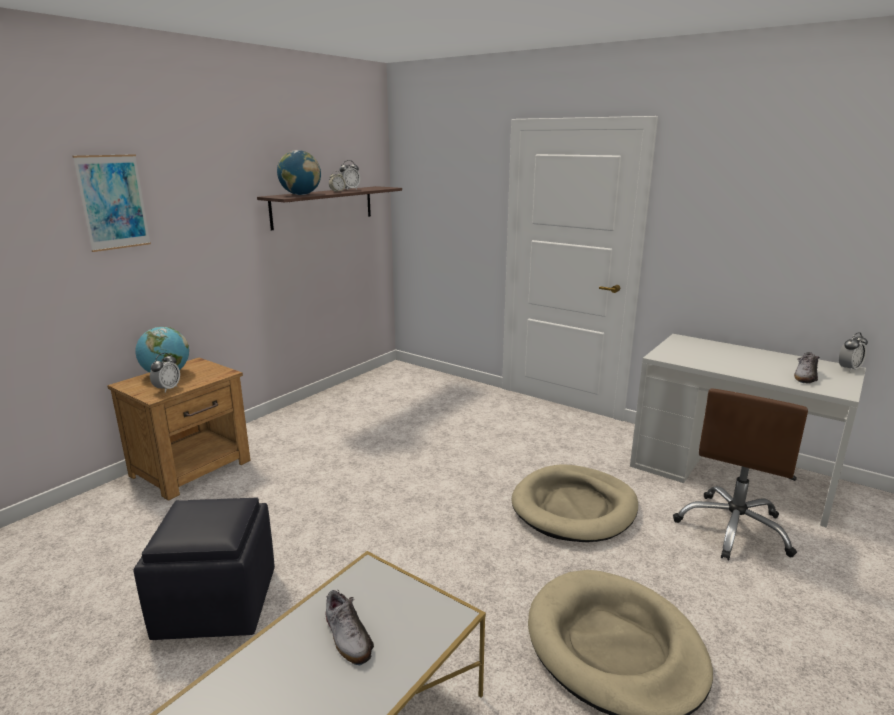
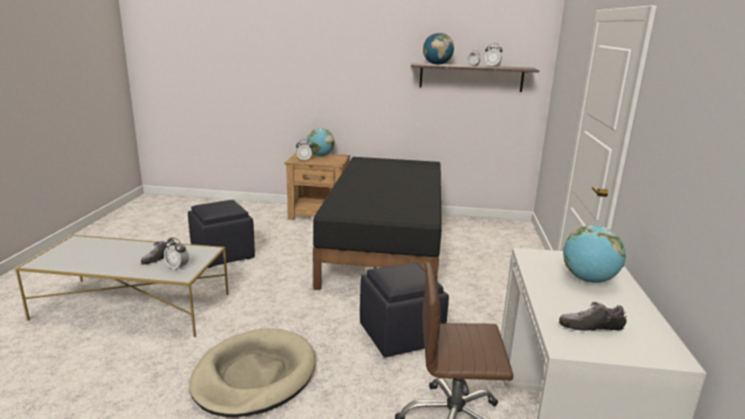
camera: 60 degrees right, 0 degrees up
(113, 202) = (318, 55): picture -> none
(359, 450) = (386, 245): none -> black bed
(574, 507) = (401, 335): beige dog bed -> black ottoman
(721, 354) = (588, 280): none -> globe
(849, 369) = (673, 358): alarm clock -> alarm clock (177, 267)

